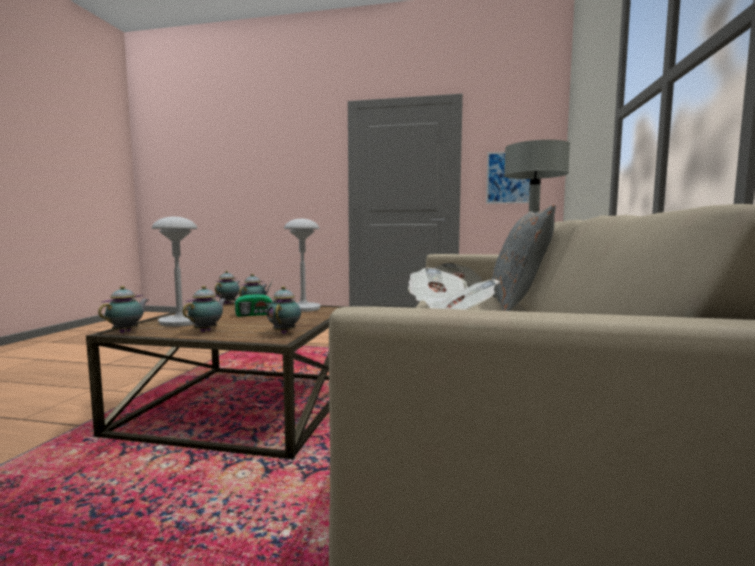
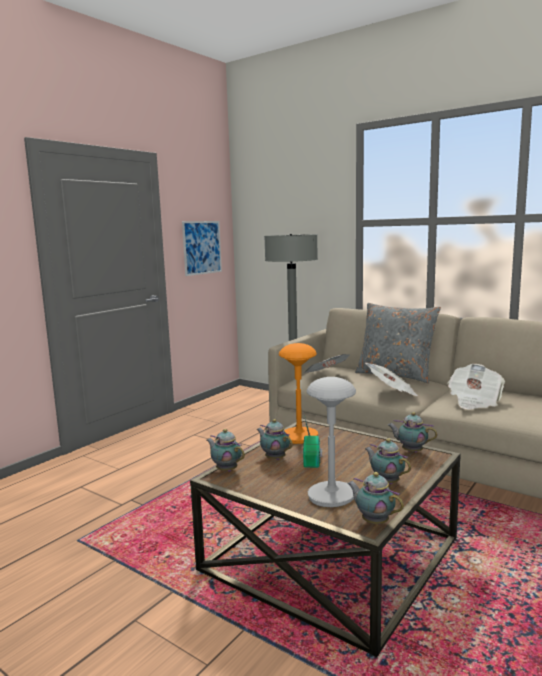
camera: 65 degrees left, 5 degrees up
(303, 308) = (299, 437): grey table lamp -> orange table lamp

